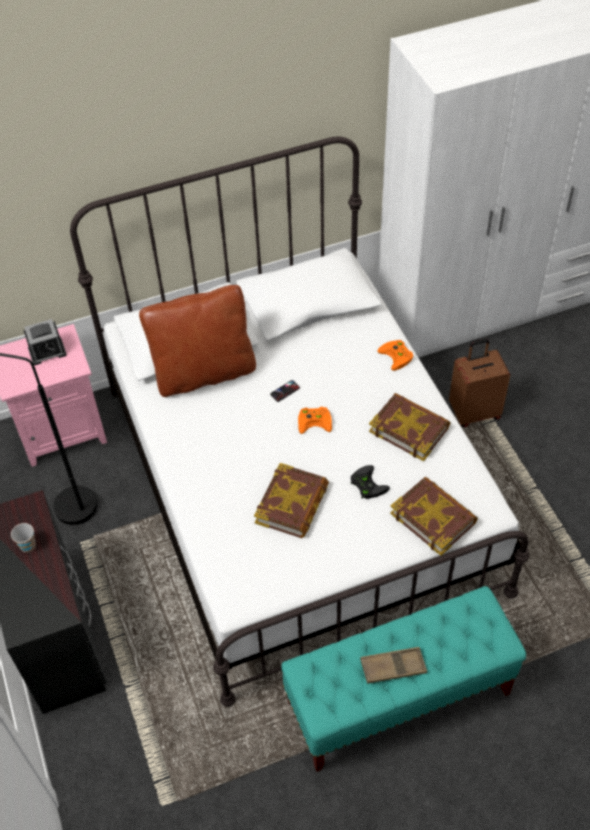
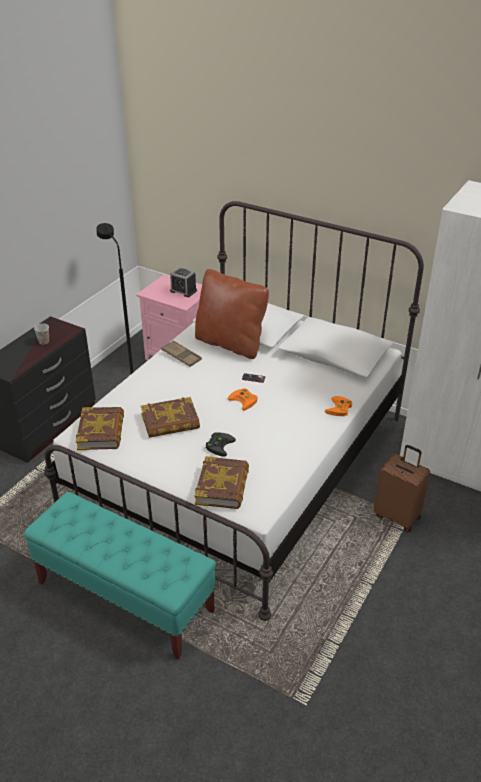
camera: 50 degrees right, 15 degrees down
(393, 667) = (104, 542): brown tray -> brown tray (181, 356)
(409, 429) = (285, 442): book -> book (101, 432)

